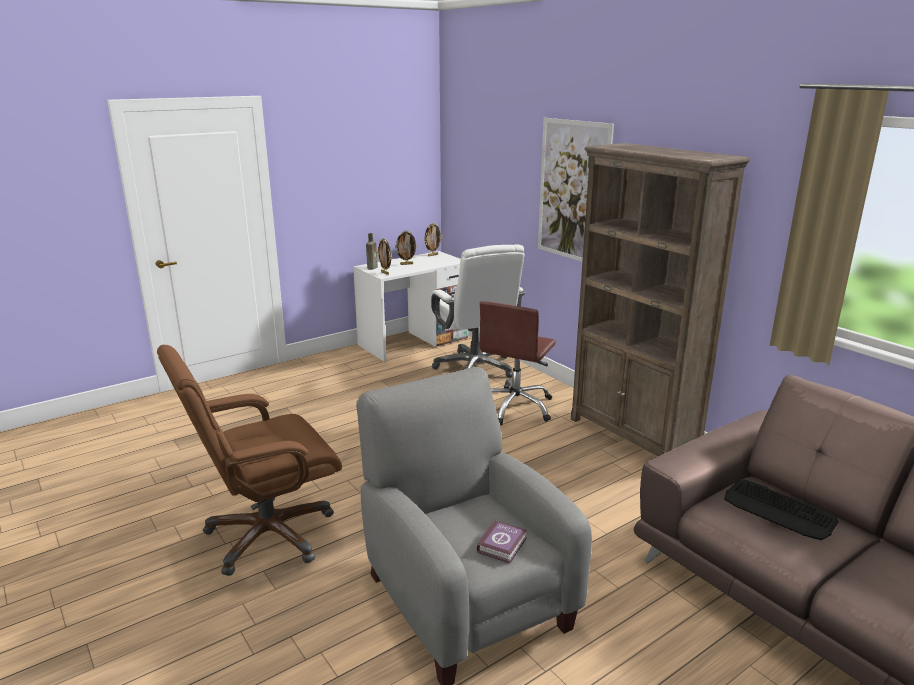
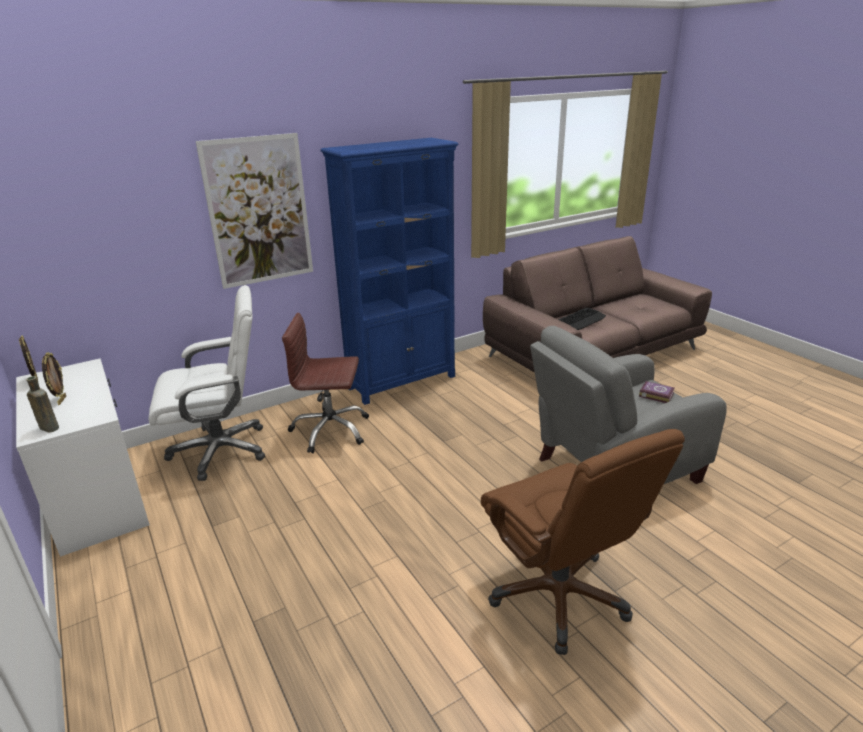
camera: 85 degrees left, 5 degrees up
(385, 273) = (93, 416): picture frame -> none
(515, 407) = (330, 430): brown office chair -> brown office chair turned 150 degrees clockwise
(633, 437) = (402, 382): brown bookcase -> blue bookcase

